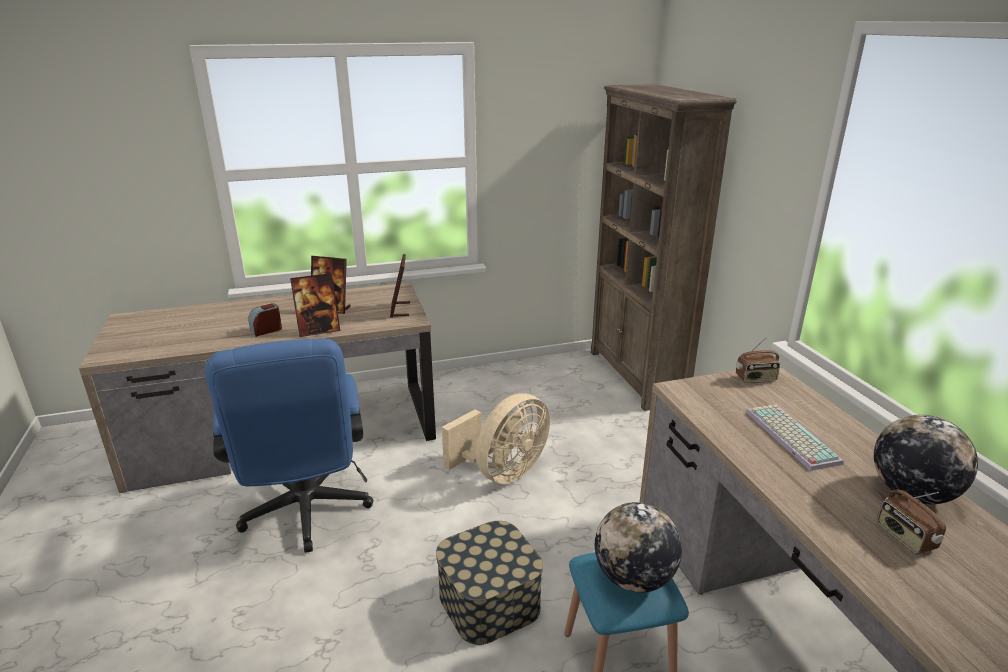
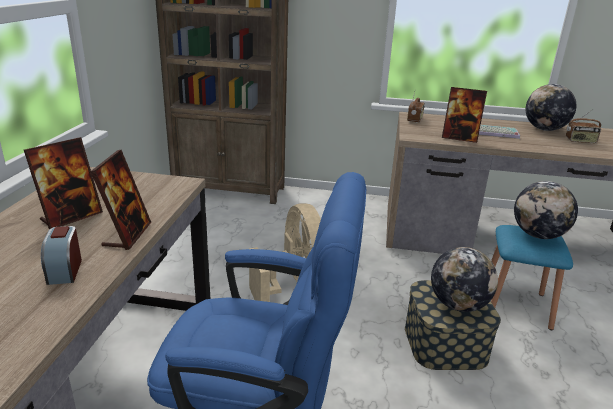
camera: 65 degrees left, 0 degrees up
(400, 310) = (144, 183): picture frame -> picture frame (459, 138)
(486, 561) = (458, 305): none -> globe

